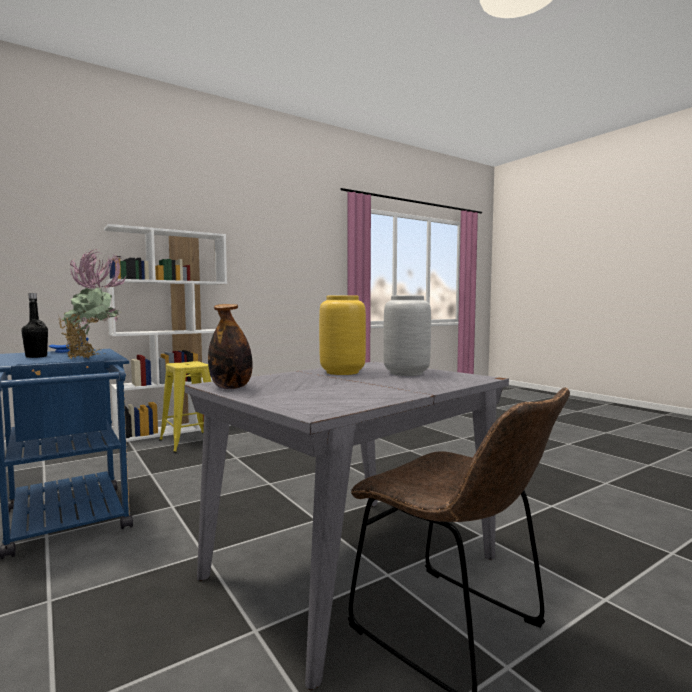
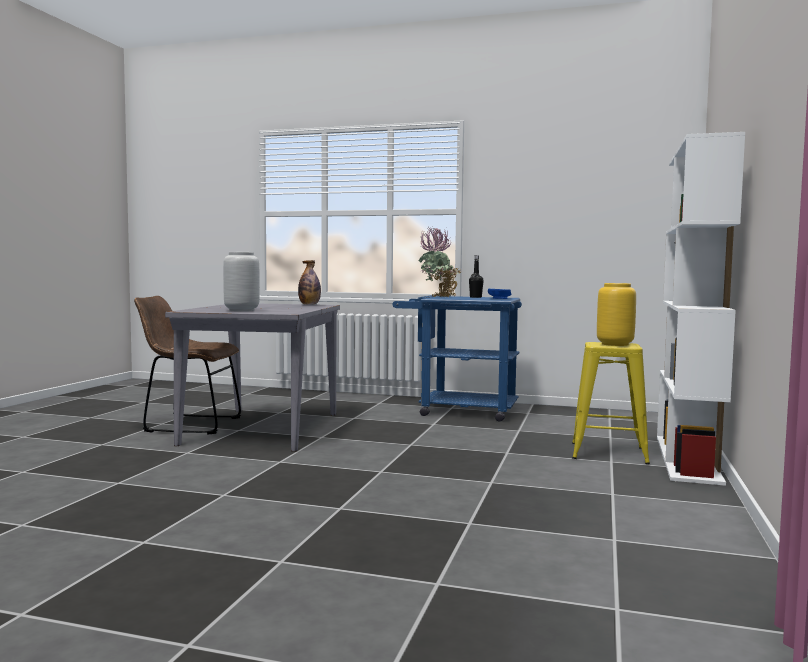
camera: 140 degrees right, 0 degrees up
(343, 372) = (285, 309): yellow vase -> yellow vase (614, 344)

